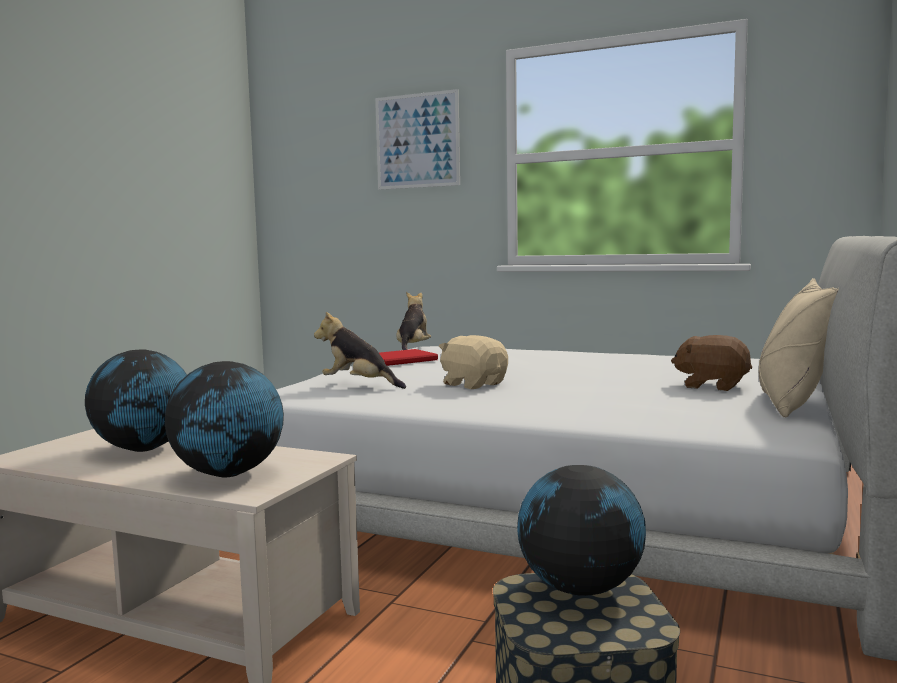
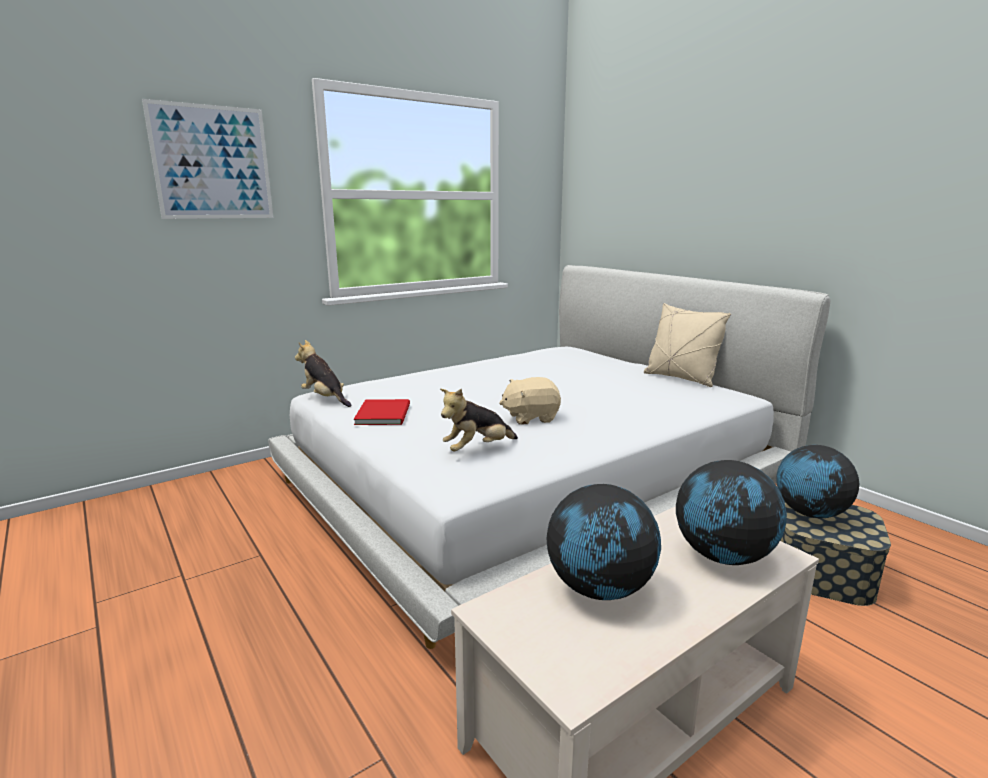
camera: 60 degrees left, 10 degrees up
(712, 386) = (615, 375): brown plush toy -> none

